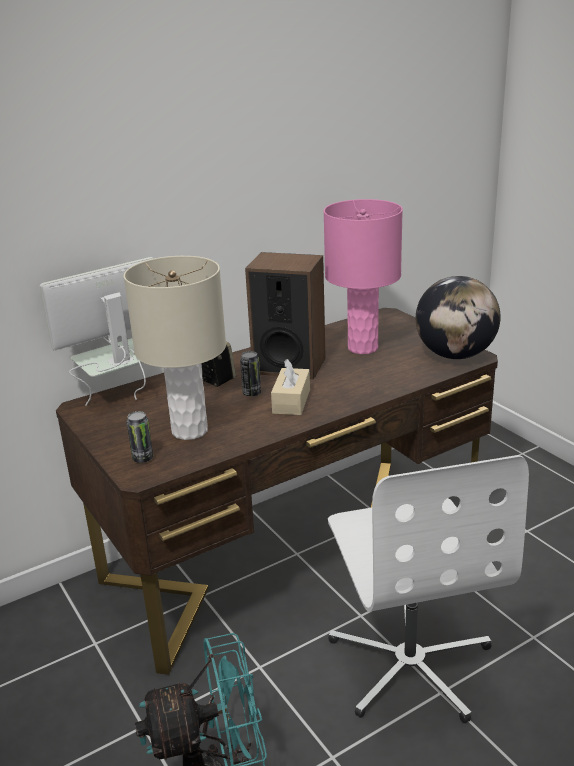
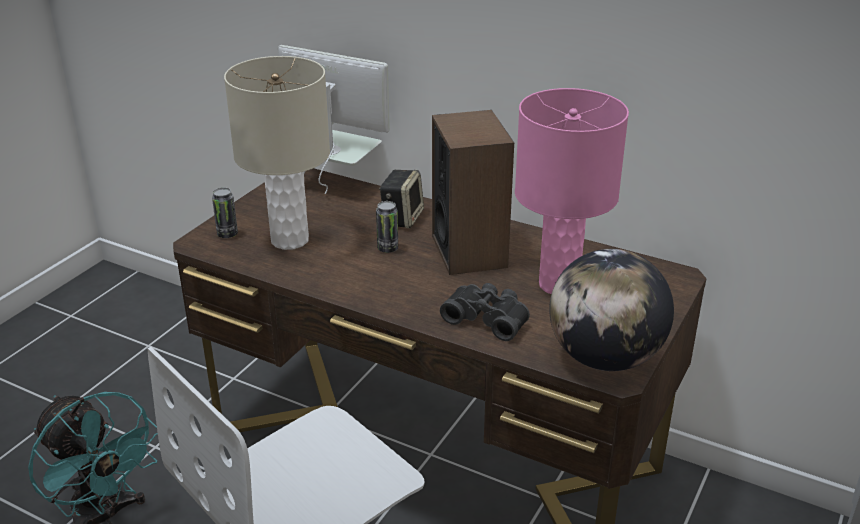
camera: 60 degrees right, 5 degrees up
(291, 401) = (387, 276): beige tissue box -> none
(381, 379) = (487, 318): none -> black binoculars

